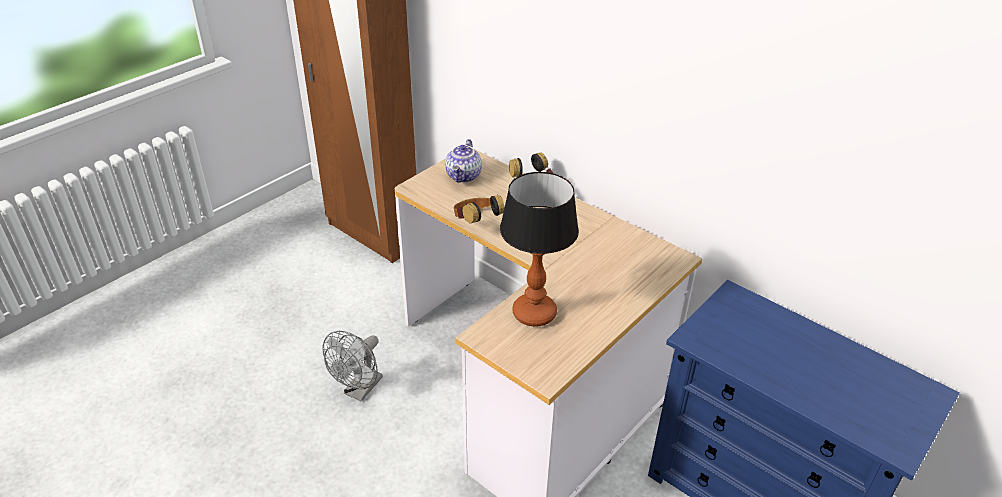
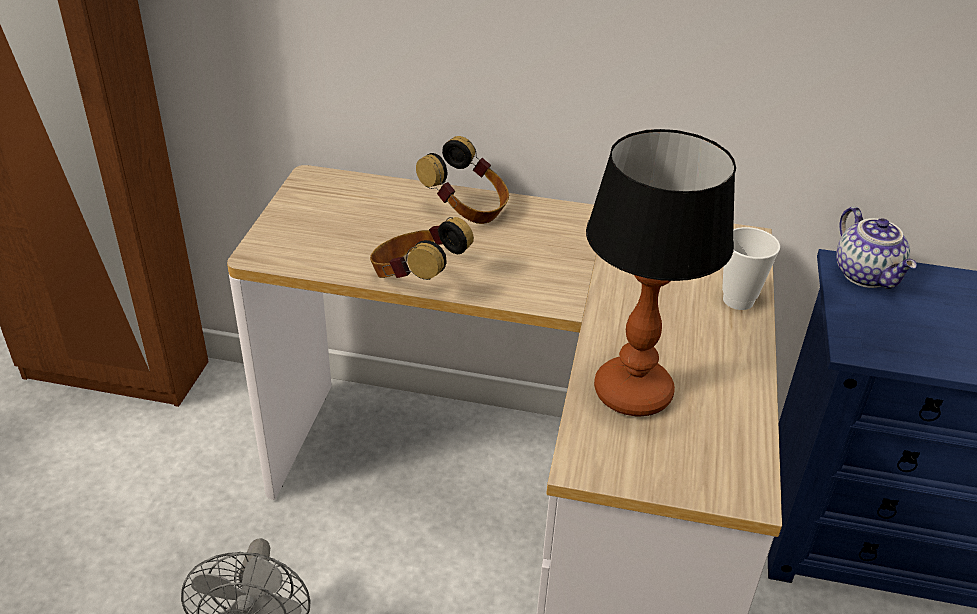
camera: 30 degrees left, 0 degrees up
(464, 176) = (333, 212): teapot -> teapot (867, 275)
(639, 289) = (738, 300): none -> cup

